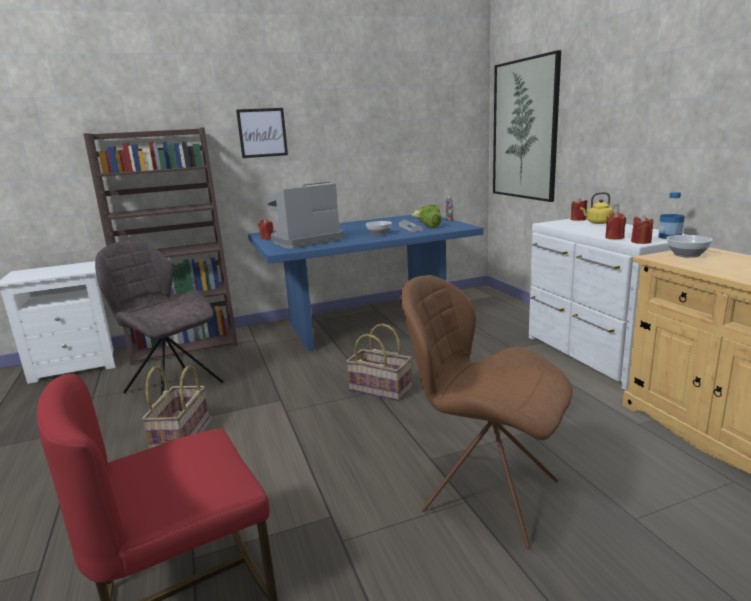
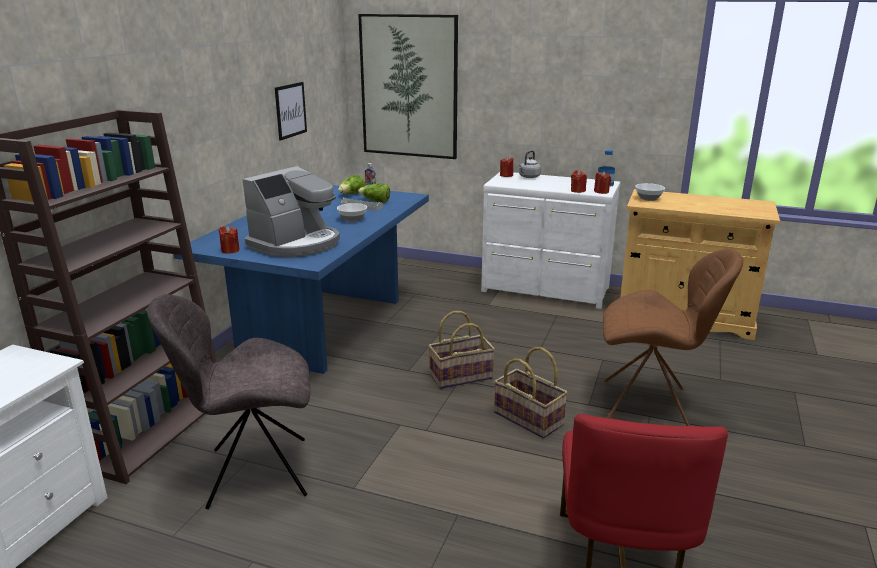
camera: 50 degrees left, 5 degrees up
(182, 435) = (381, 498): basket -> basket (529, 418)
(262, 133) = (177, 108): picture -> picture (290, 110)
(305, 241) = (296, 244): coffee machine -> coffee machine turned 150 degrees counterclockwise
(486, 494) = (650, 406): brown chair -> brown chair turned 150 degrees counterclockwise
(597, 223) = (528, 177): yellow kettle -> grey kettle

